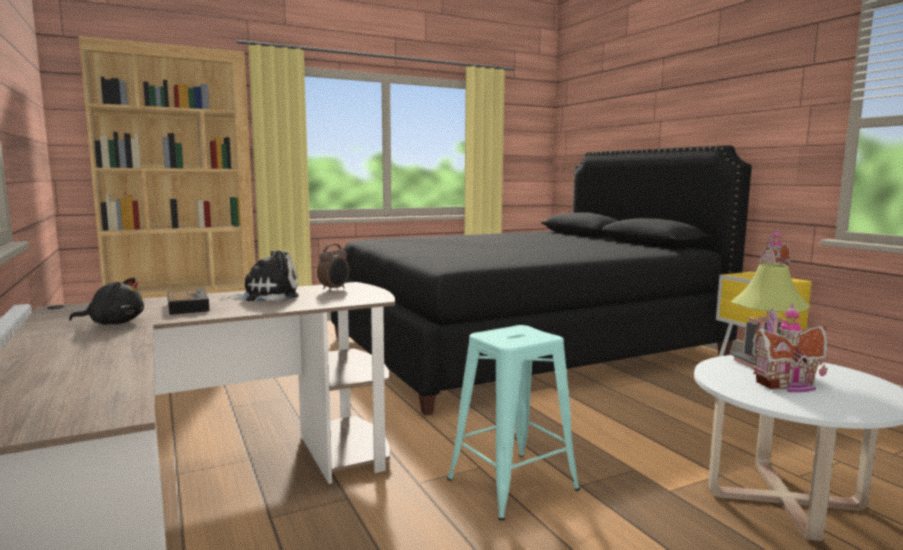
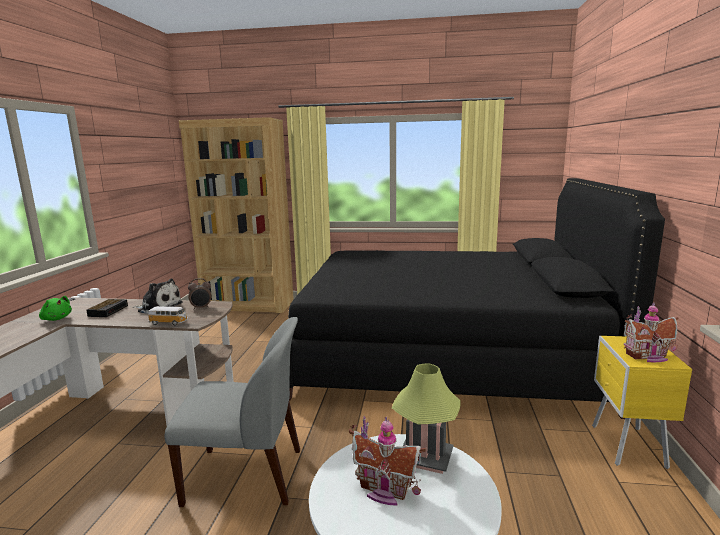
camera: 35 degrees right, 5 degrees up
(114, 323) = (56, 319): black plush toy -> green plush toy
(336, 302) = (169, 323): none -> toy car
(512, 484) = (247, 476): turquoise stool -> grey chair

